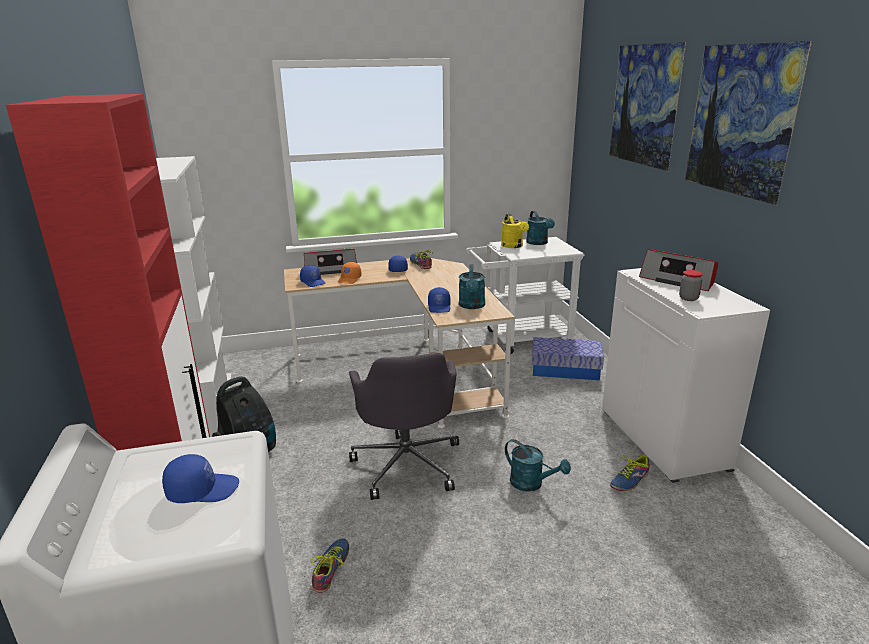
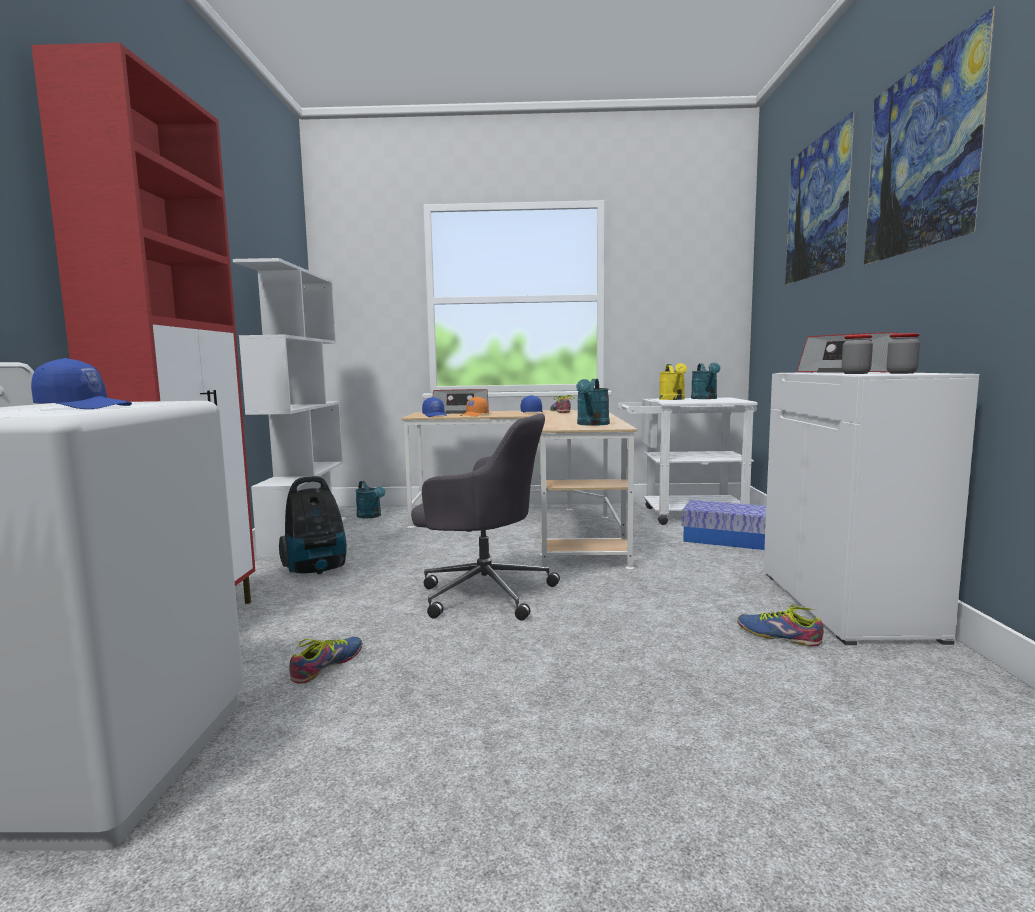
camera: 15 degrees right, 15 degrees down
(407, 463) = (483, 593): grey office chair -> grey office chair turned 75 degrees counterclockwise
(439, 307) = (553, 424): blue cap -> none
(532, 484) = (632, 624): turquoise watering can -> turquoise watering can (371, 516)
(630, 480) = (778, 636): shoe -> shoe turned 60 degrees clockwise
(719, 300) = (901, 373): none -> jar

